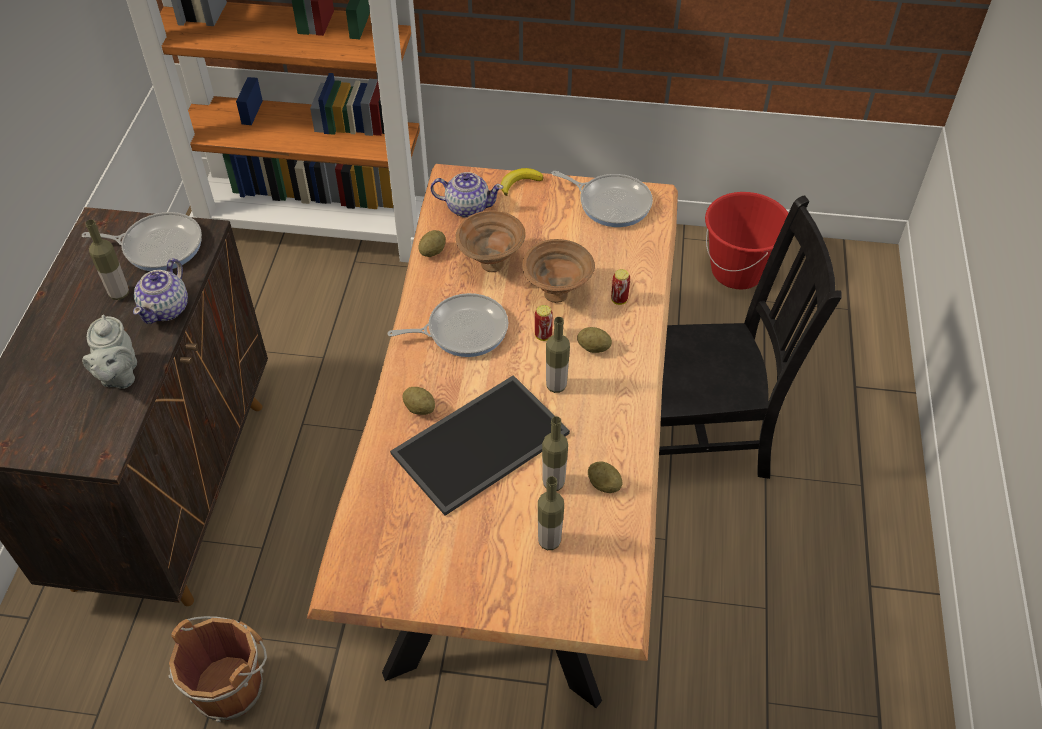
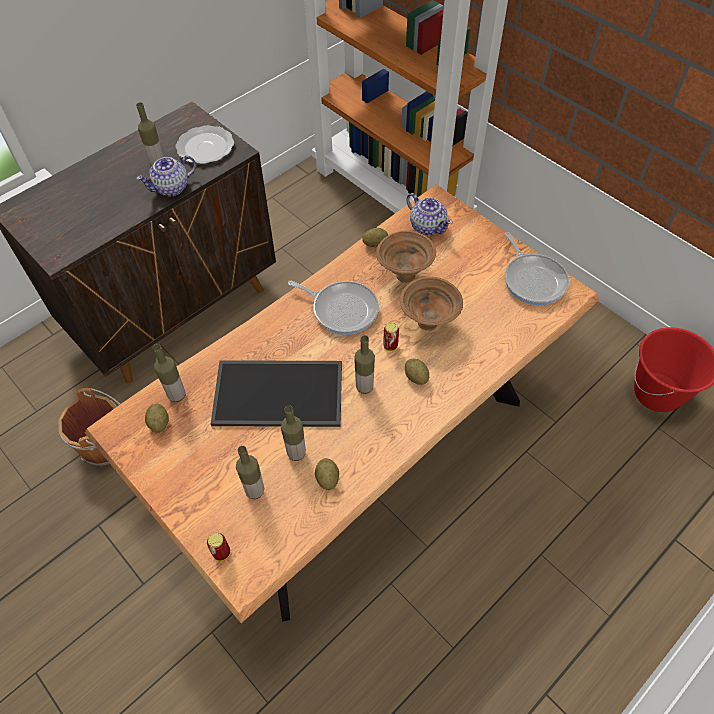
camera: 40 degrees right, 5 degrees up
(119, 376) = (109, 214): grey teapot -> none
(158, 246) = (205, 146): frying pan -> plate
(378, 512) = (177, 395): none -> bottle
(419, 408) = (265, 344): potato -> potato (159, 423)
(519, 183) = (480, 228): banana -> none
(619, 300) = (468, 354): can -> can (222, 553)
(700, 437) = (516, 494): black chair -> none

